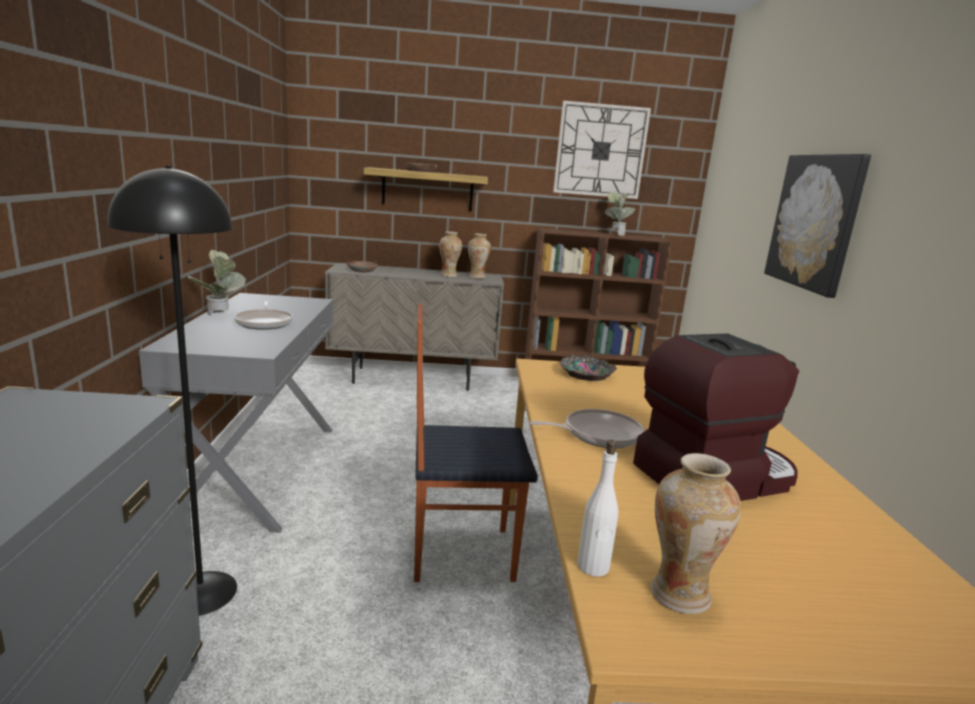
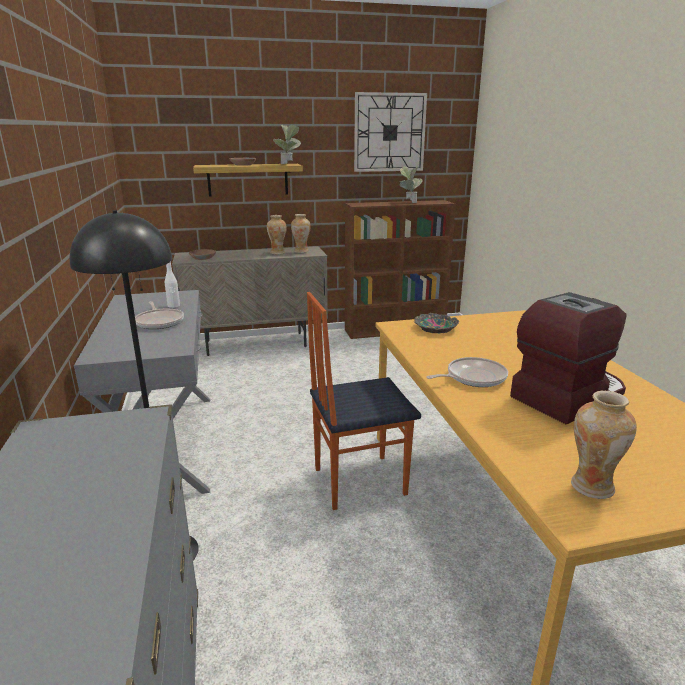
camera: 10 degrees left, 5 degrees up
(220, 316) = (116, 320): potted plant -> potted plant (289, 164)
(593, 567) = (528, 479): white bottle -> white bottle (173, 306)
(815, 222) = (579, 184): picture -> none

